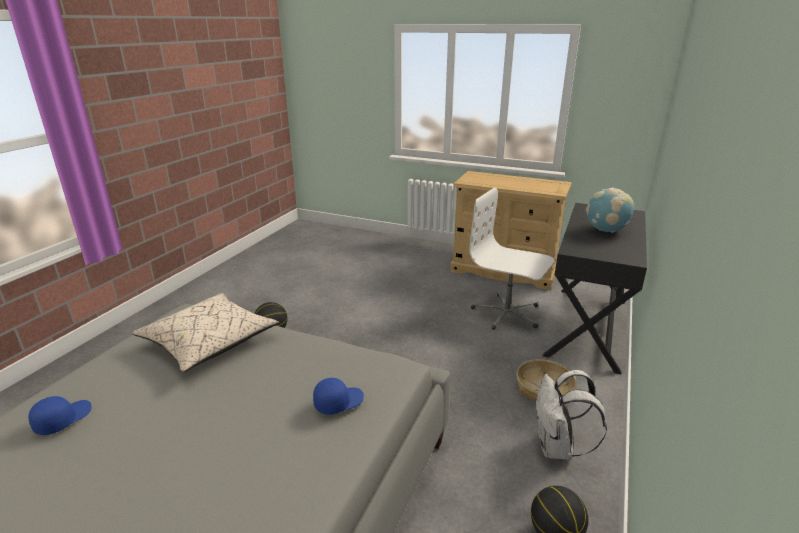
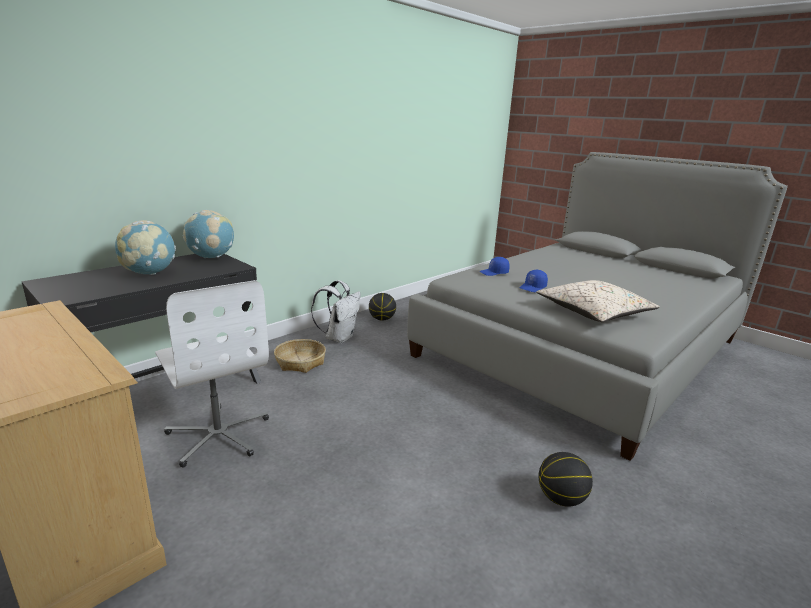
camera: 160 degrees left, 5 degrees down
(62, 419) = (659, 296): blue cap -> blue cap (533, 288)
(620, 256) = (211, 257): none -> globe

